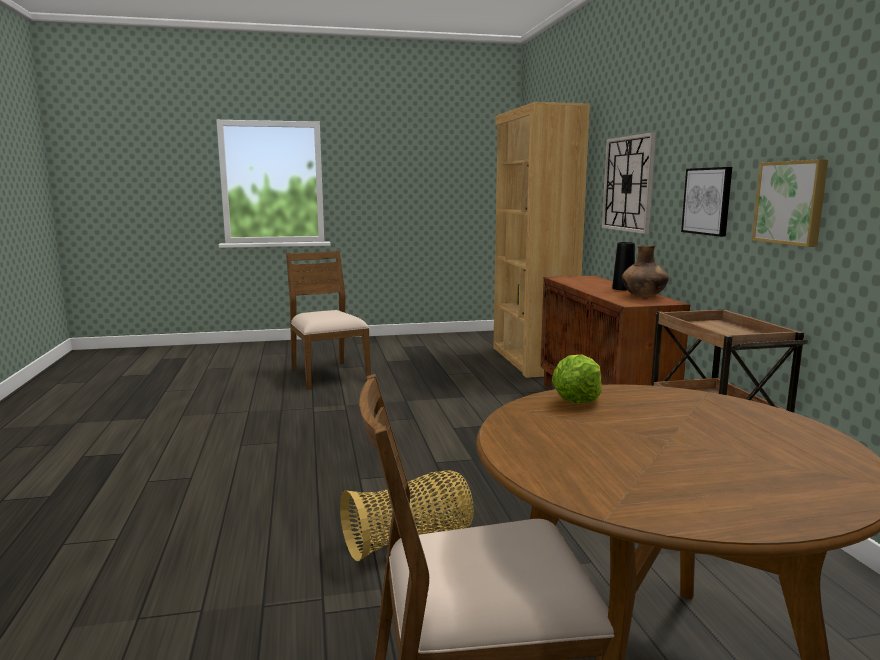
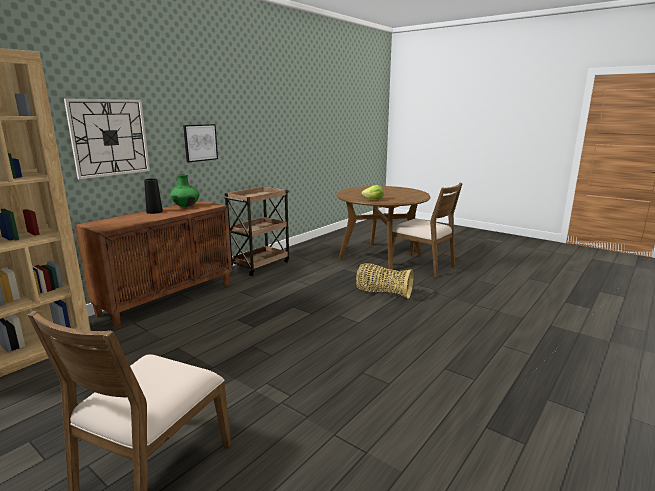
camera: 130 degrees left, 5 degrees up
(644, 296) = (186, 206): brown vase -> green vase
(791, 202) = (247, 138): picture -> none

